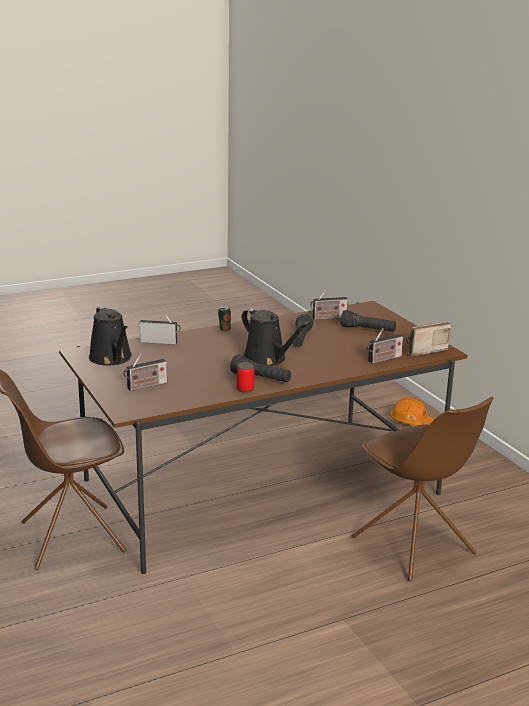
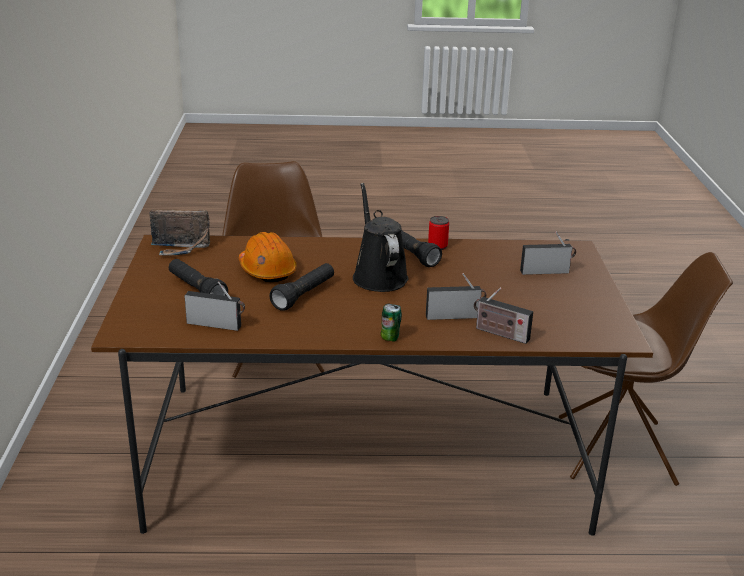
camera: 155 degrees left, 5 degrees up
(112, 358) = (578, 319): black watering can -> none
(383, 359) = (245, 247): radio -> radio (455, 316)
(410, 421) = (58, 504): orange hard hat -> orange hard hat (267, 270)

